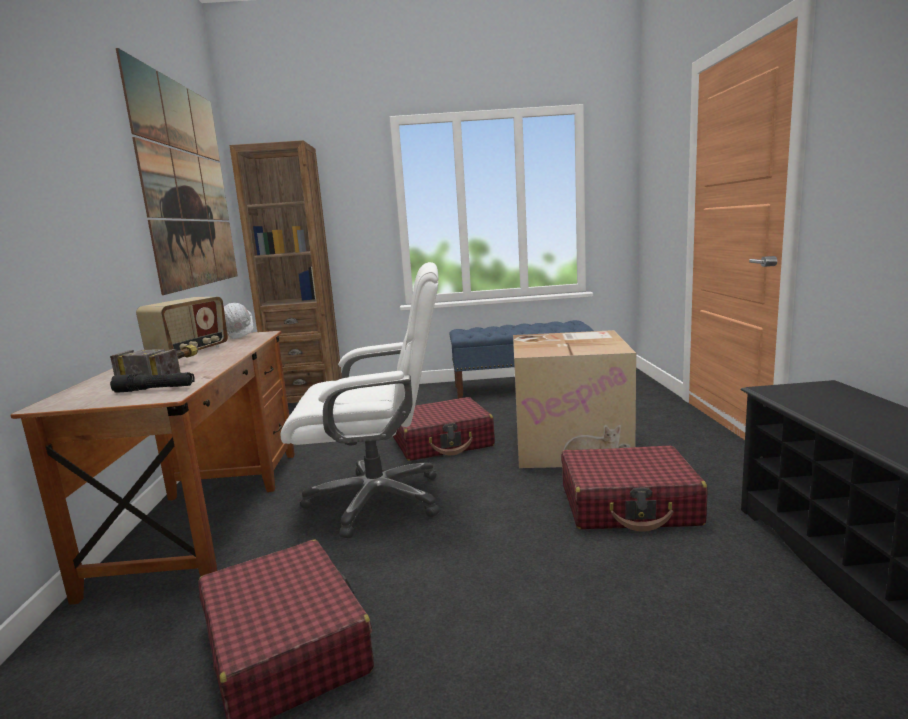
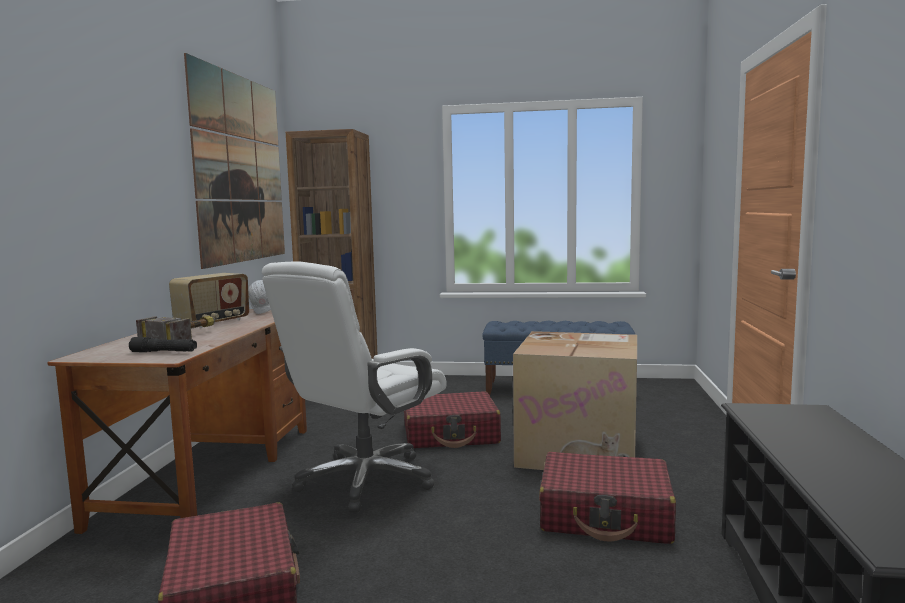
camera: 10 degrees right, 5 degrees down
(378, 500) = (365, 481): white office chair -> white office chair turned 120 degrees clockwise

